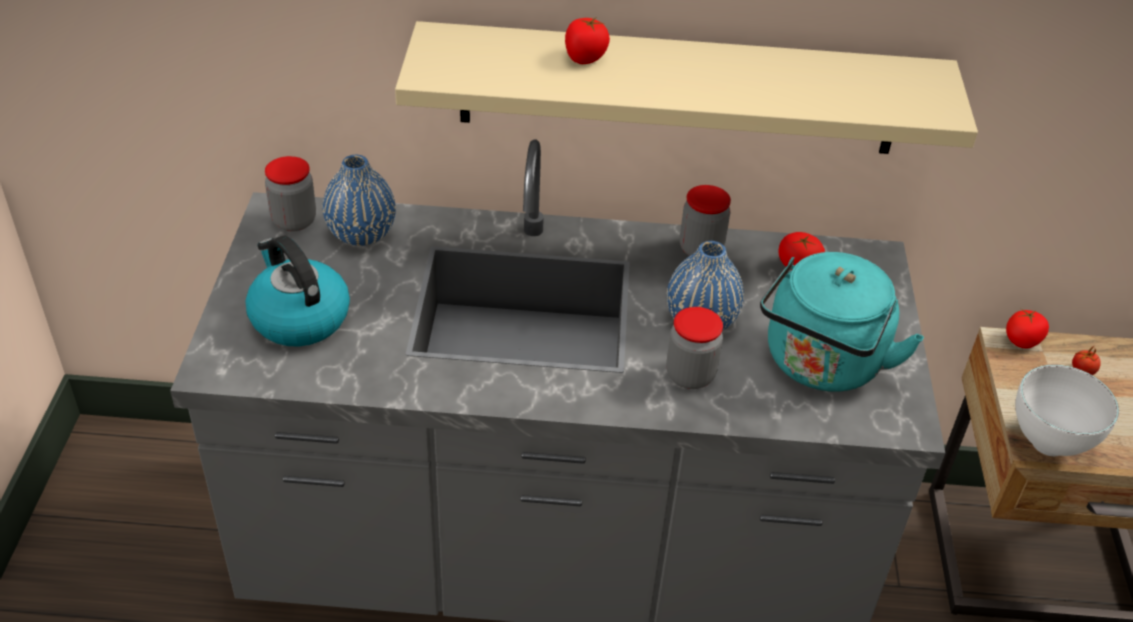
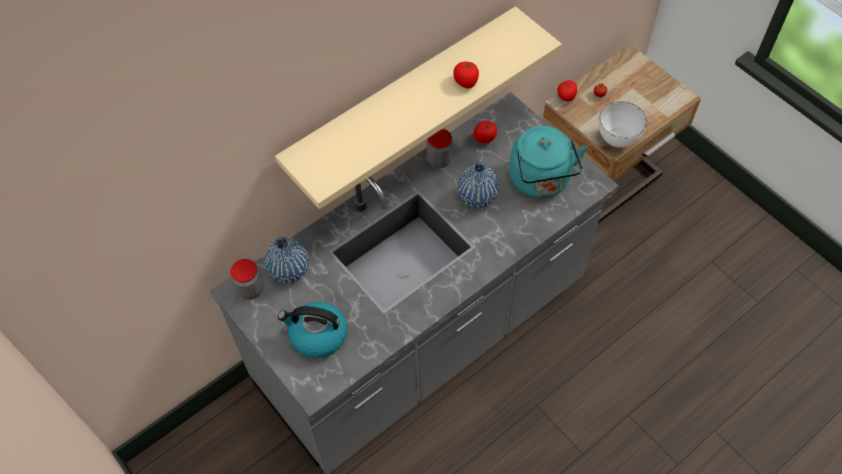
camera: 40 degrees left, 15 degrees up
(585, 57) = (374, 120): tomato -> tomato (466, 82)
(690, 375) = (500, 227): jar -> none

